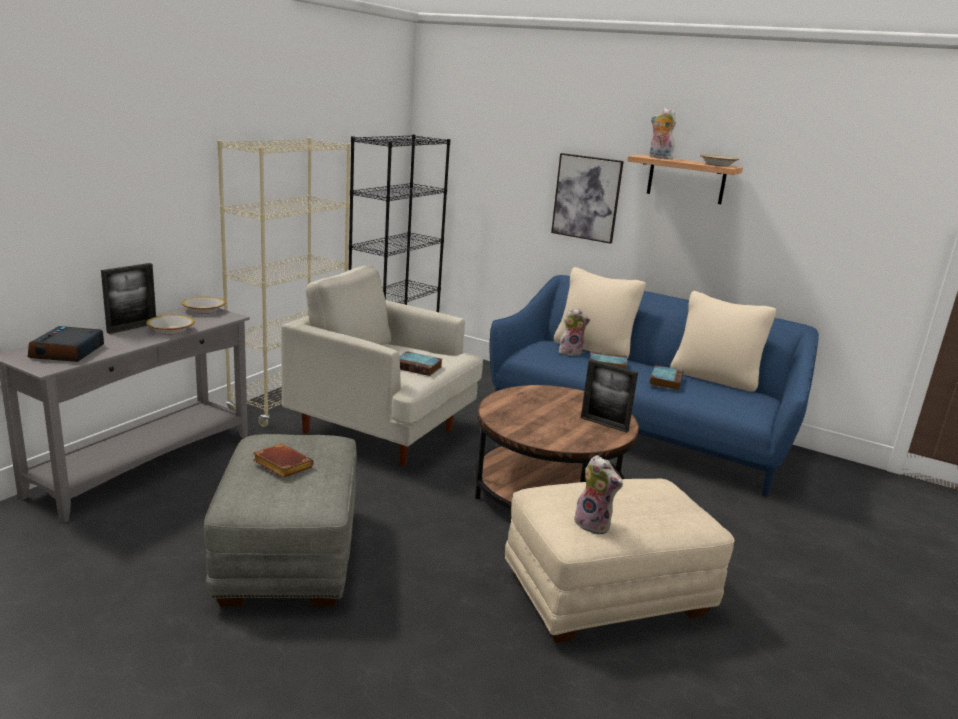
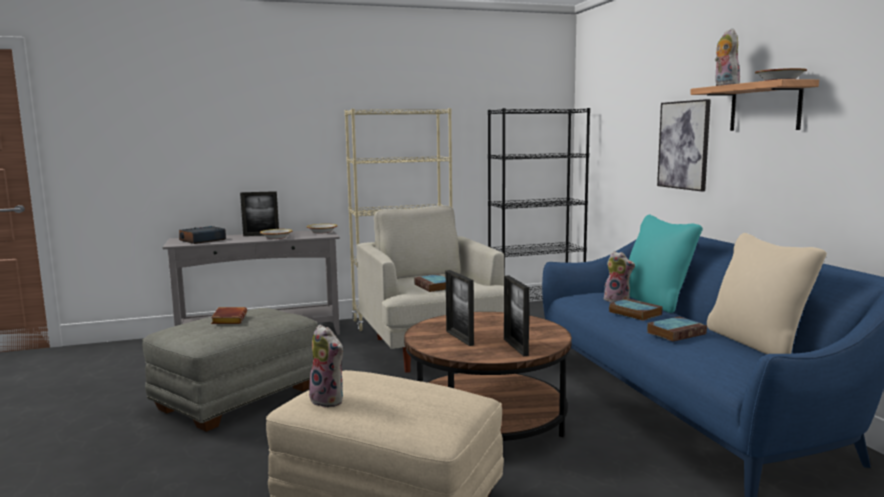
camera: 45 degrees right, 10 degrees down
(549, 426) = (459, 338): none -> picture frame
(594, 348) = (656, 301): beige pillow -> turquoise pillow
(594, 524) = (330, 400): plush toy -> plush toy turned 45 degrees counterclockwise

